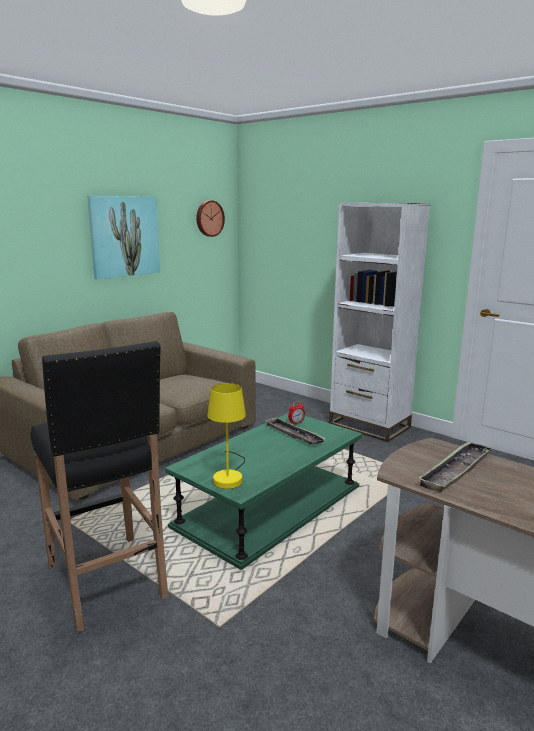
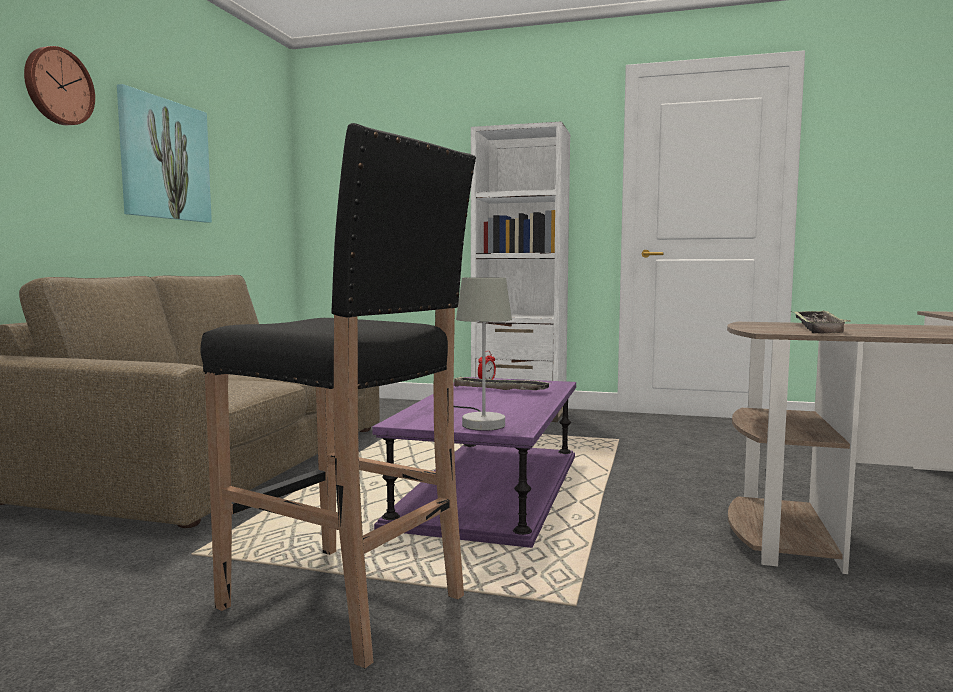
camera: 25 degrees left, 10 degrees down
(209, 218) = (265, 162): wall clock -> wall clock (57, 86)
(229, 477) = (479, 422): yellow table lamp -> grey table lamp
(270, 506) = (490, 488): green coffee table -> purple coffee table

